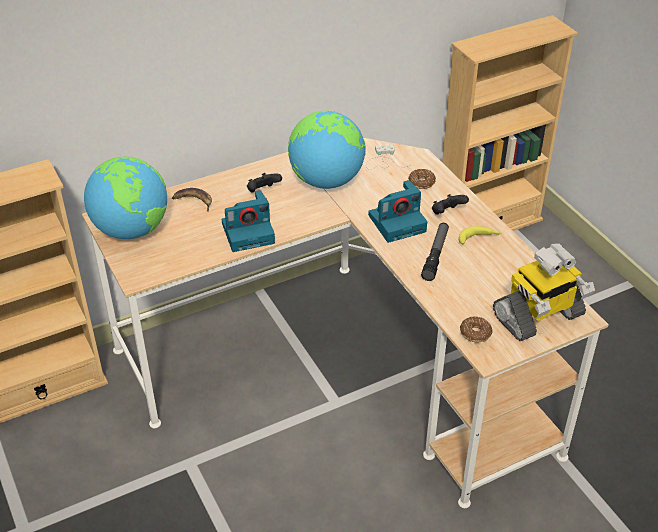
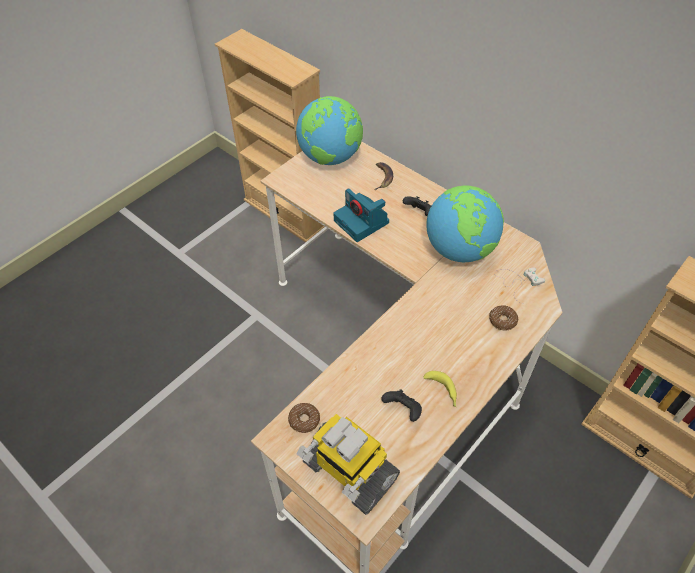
camera: 70 degrees right, 10 degrees up
(398, 222) = (430, 318): camera -> none
(435, 255) = (399, 360): flashlight -> none
(447, 213) = (467, 354): black game controller -> black game controller (403, 410)

